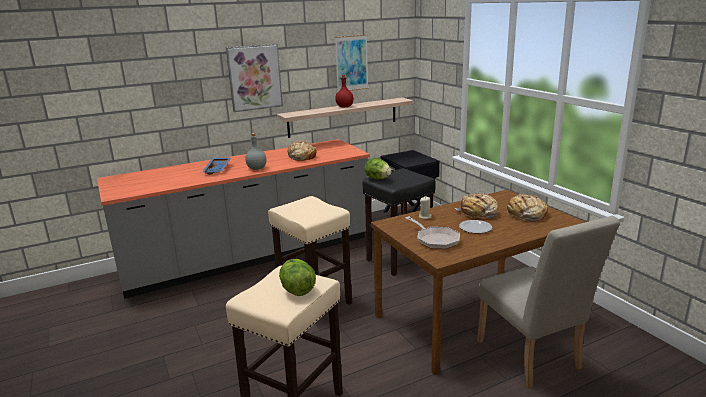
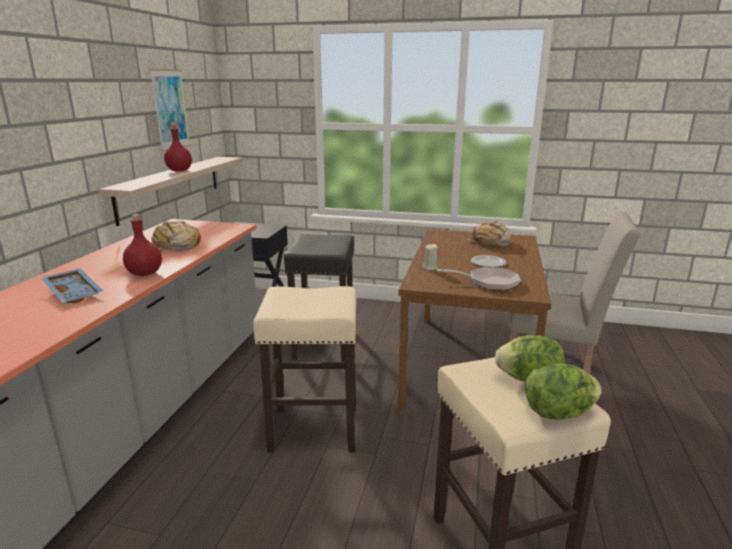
camera: 50 degrees left, 0 degrees up
(254, 77) = (60, 128): picture -> none
(256, 168) = (145, 274): grey bottle -> red bottle
(377, 179) = (302, 249): lettuce -> lettuce (558, 413)
(478, 213) = (459, 251): bread -> none

